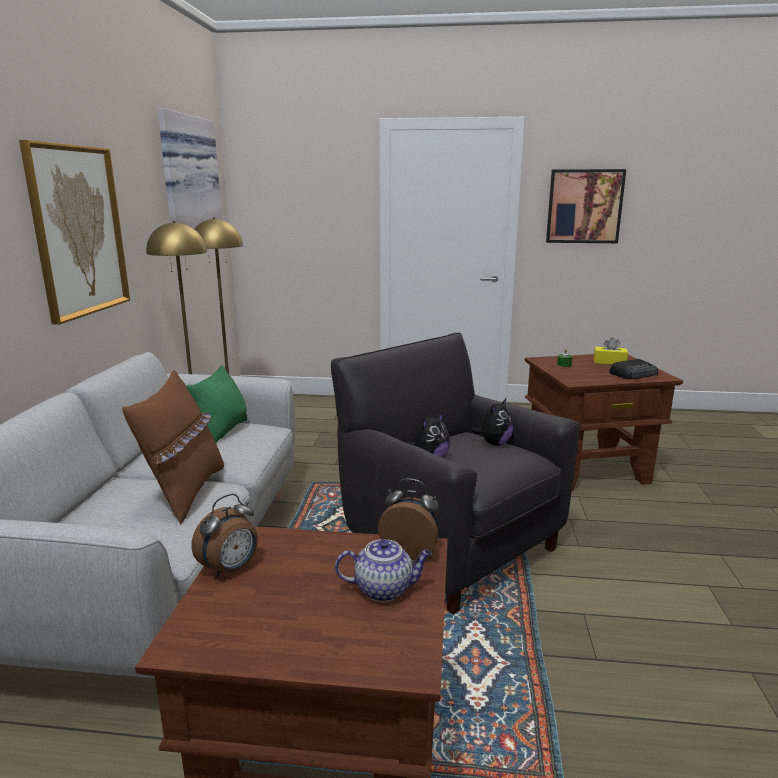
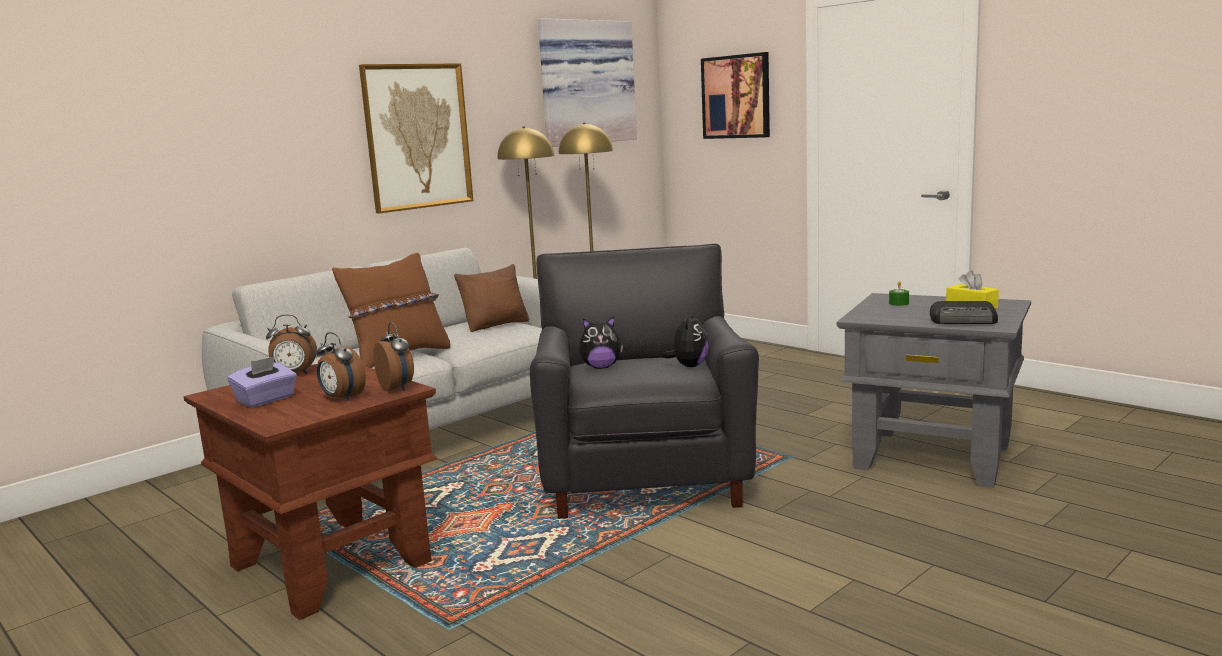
camera: 40 degrees right, 5 degrees down
(222, 430) = (496, 325): green pillow -> brown pillow
(291, 627) = (266, 400): none -> purple tissue box
(384, 589) = (341, 398): teapot -> alarm clock
(494, 443) = (688, 366): plush toy -> plush toy turned 60 degrees counterclockwise
(584, 206) = (1070, 88): picture -> picture (736, 97)
(587, 469) = (932, 457): brown side table -> grey side table

